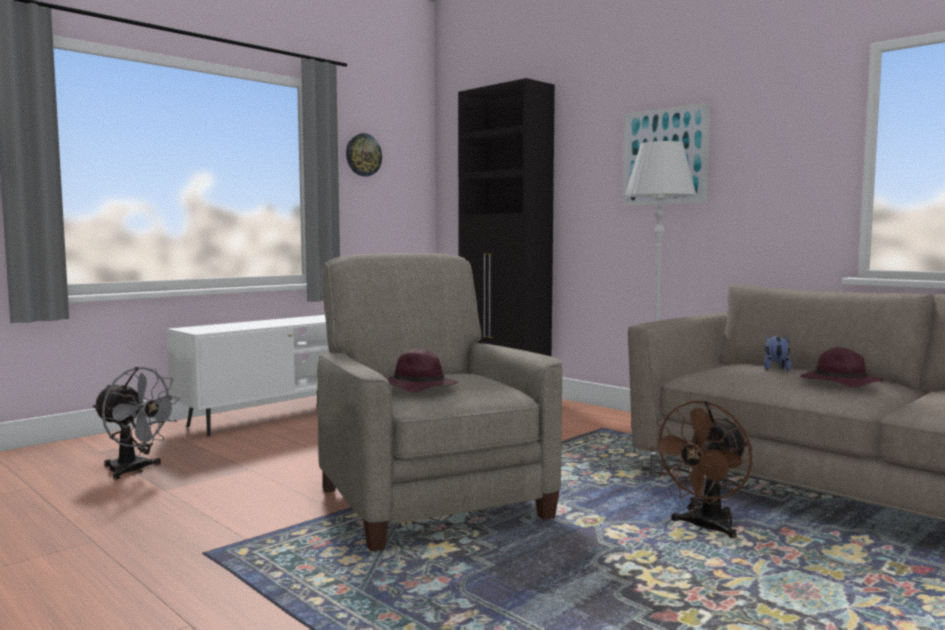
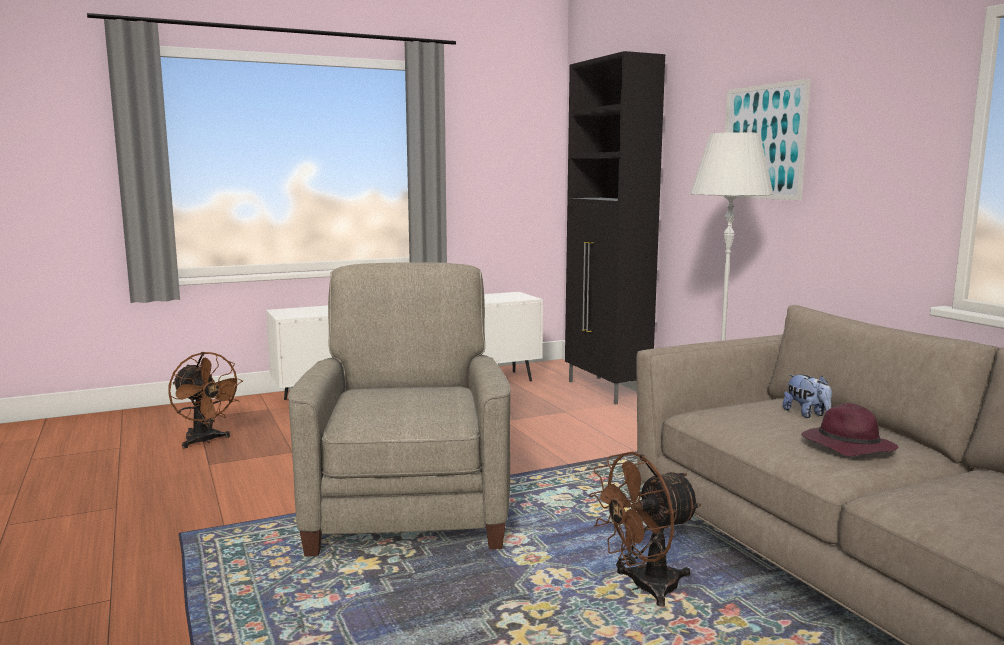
camera: 20 degrees right, 5 degrees up
(135, 470) = (205, 441): grey fan -> brown fan
(363, 155) = (479, 134): wall clock -> none
(417, 388) = (372, 405): purple hat -> none
(775, 369) = (807, 414): plush toy -> plush toy turned 120 degrees clockwise

